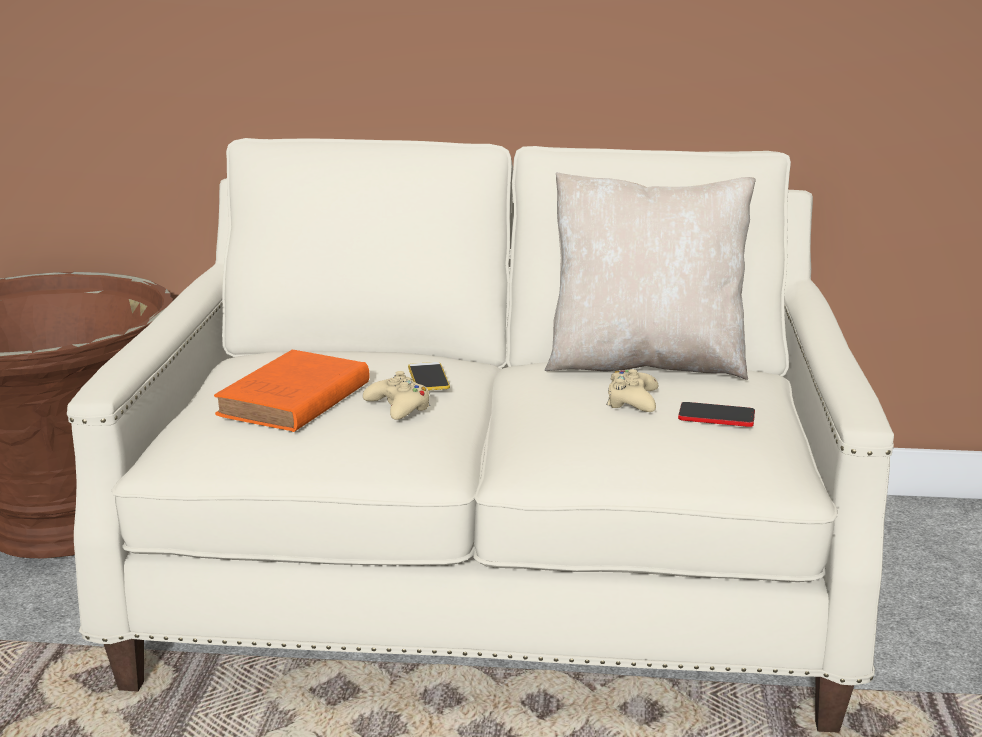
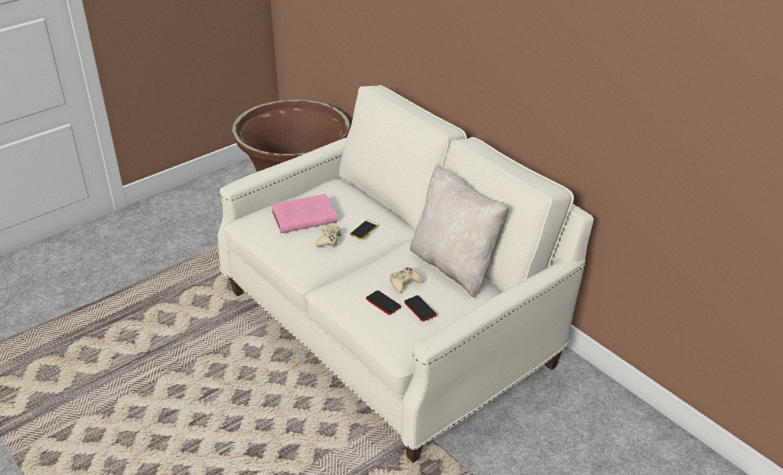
camera: 45 degrees right, 15 degrees up
(292, 401) = (302, 218): orange book -> pink book
(654, 433) = (383, 303): none -> phone

